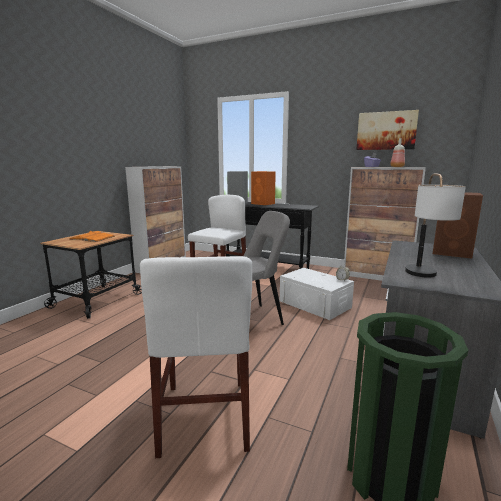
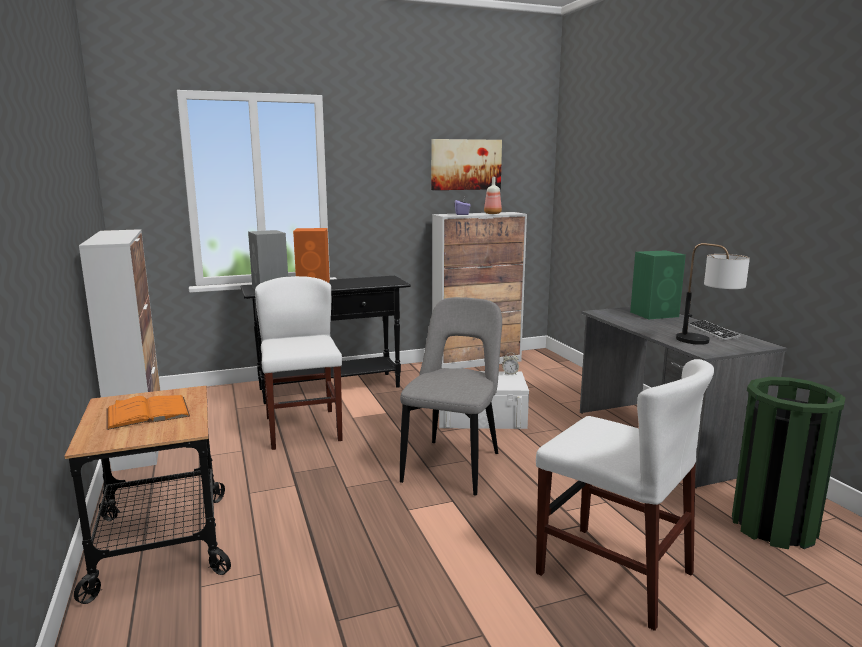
camera: 45 degrees left, 0 degrees up
(452, 252) = (655, 314): brown speaker -> green speaker
(468, 273) = (712, 331): none -> keyboard

